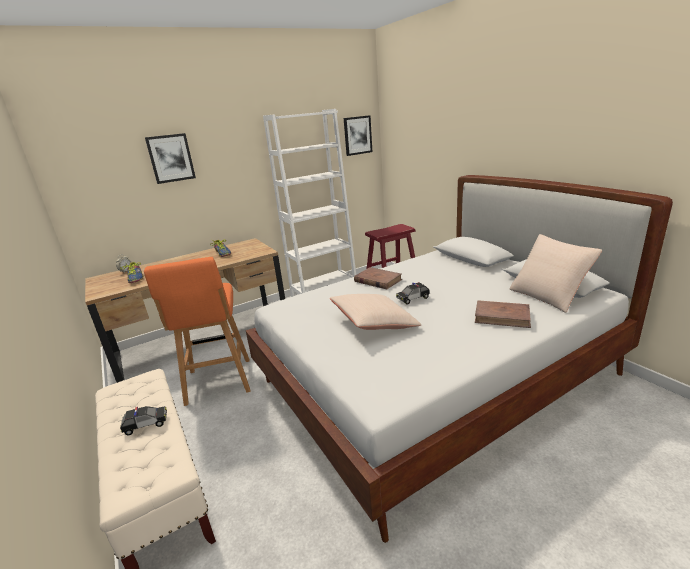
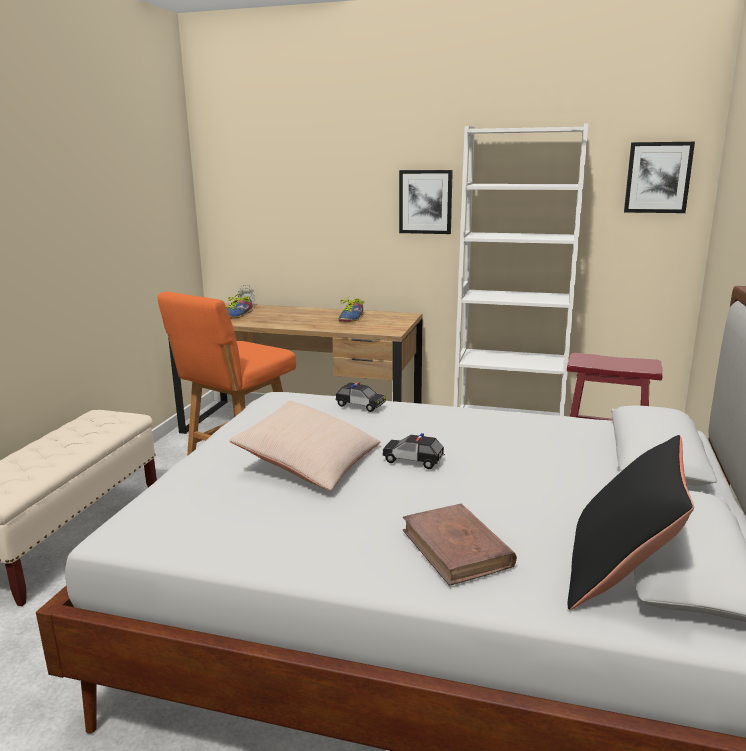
camera: 45 degrees right, 5 degrees down
(146, 424) = (54, 452): toy car -> toy car (360, 405)
(171, 158) = (331, 175): picture -> picture (425, 202)
(377, 280) = (436, 420): brown book -> none
(548, 295) = (620, 573): beige pillow -> black pillow

